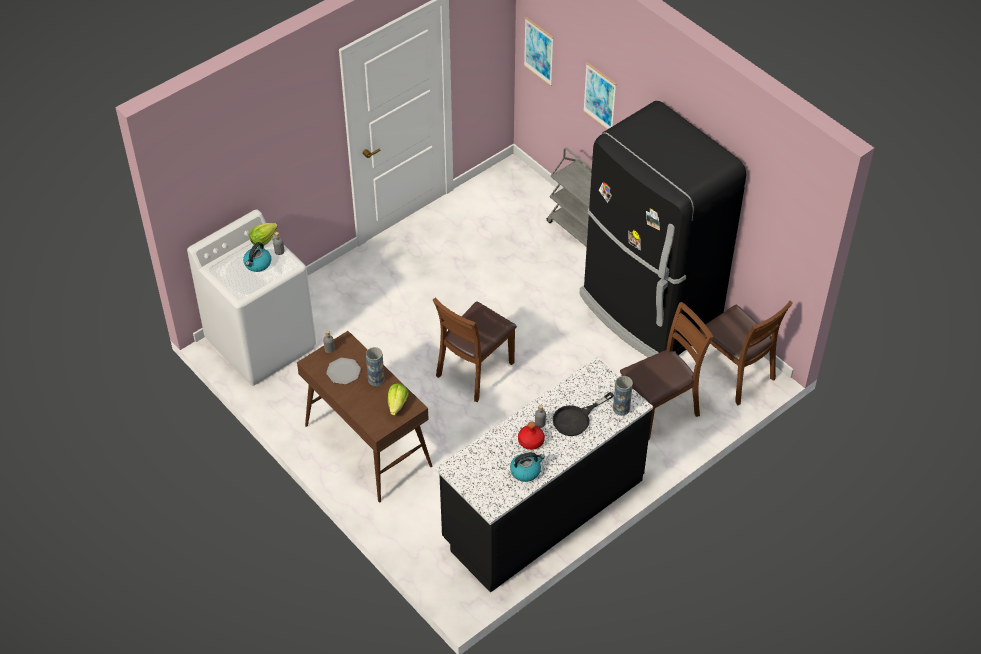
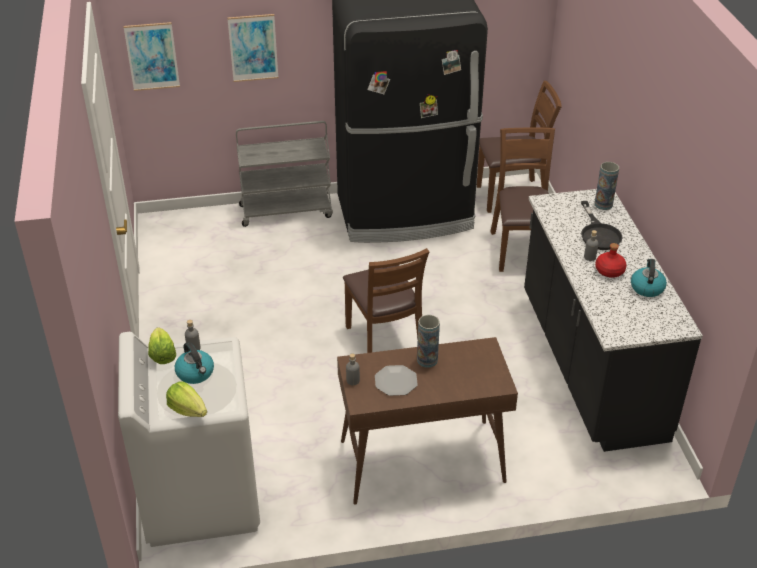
camera: 60 degrees left, 10 degrees down
(397, 404) = (475, 357): lettuce -> lettuce (187, 410)

